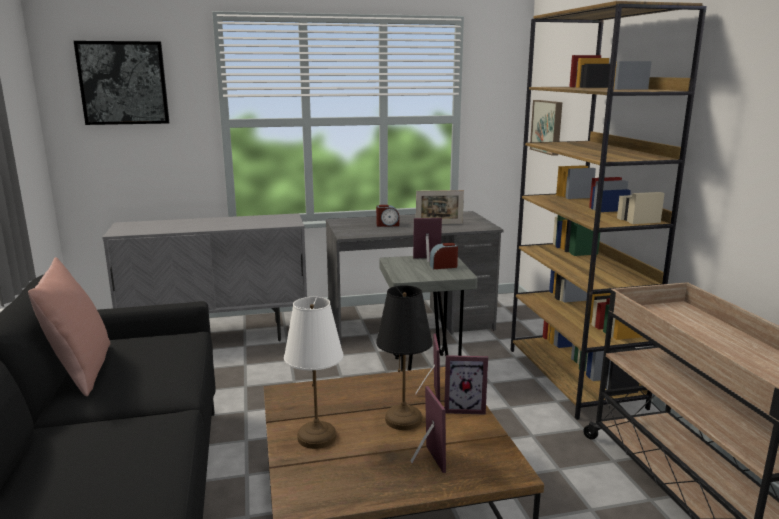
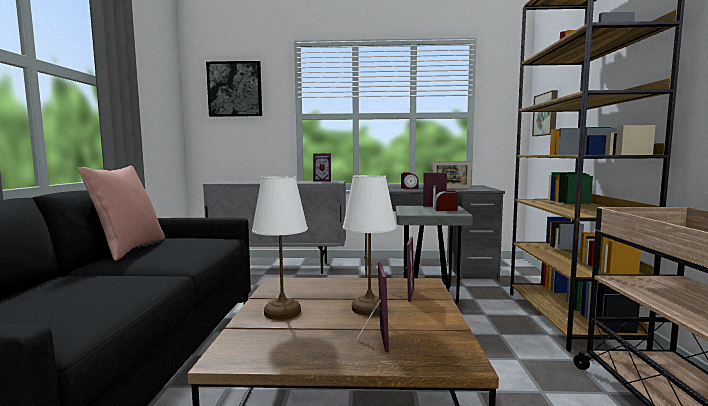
camera: 15 degrees right, 10 degrees down
(404, 419) = (370, 308): black table lamp -> white table lamp
(464, 407) = (433, 305): picture frame -> picture frame (323, 181)

